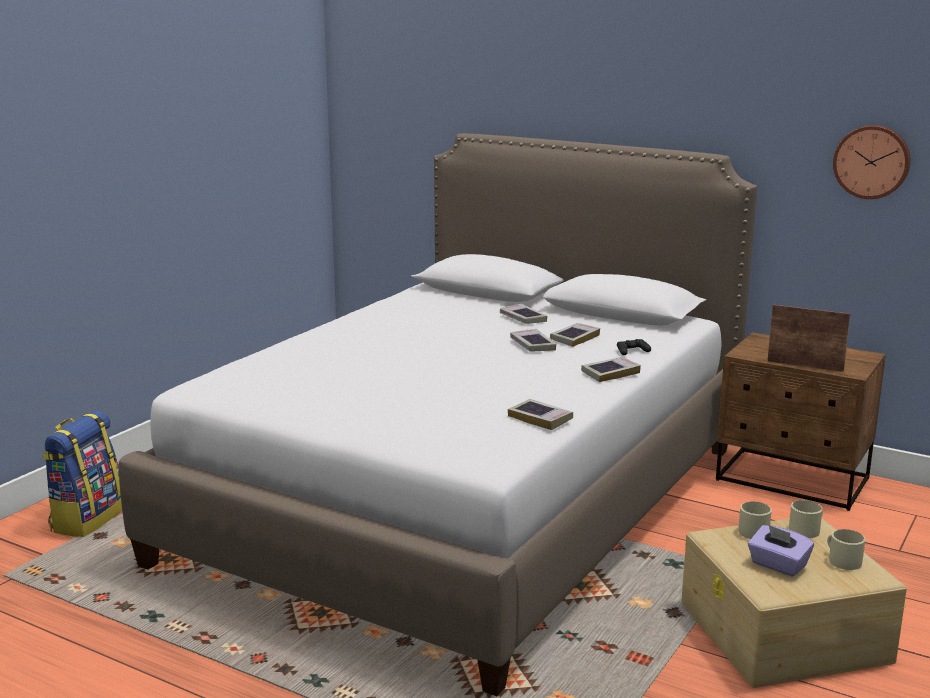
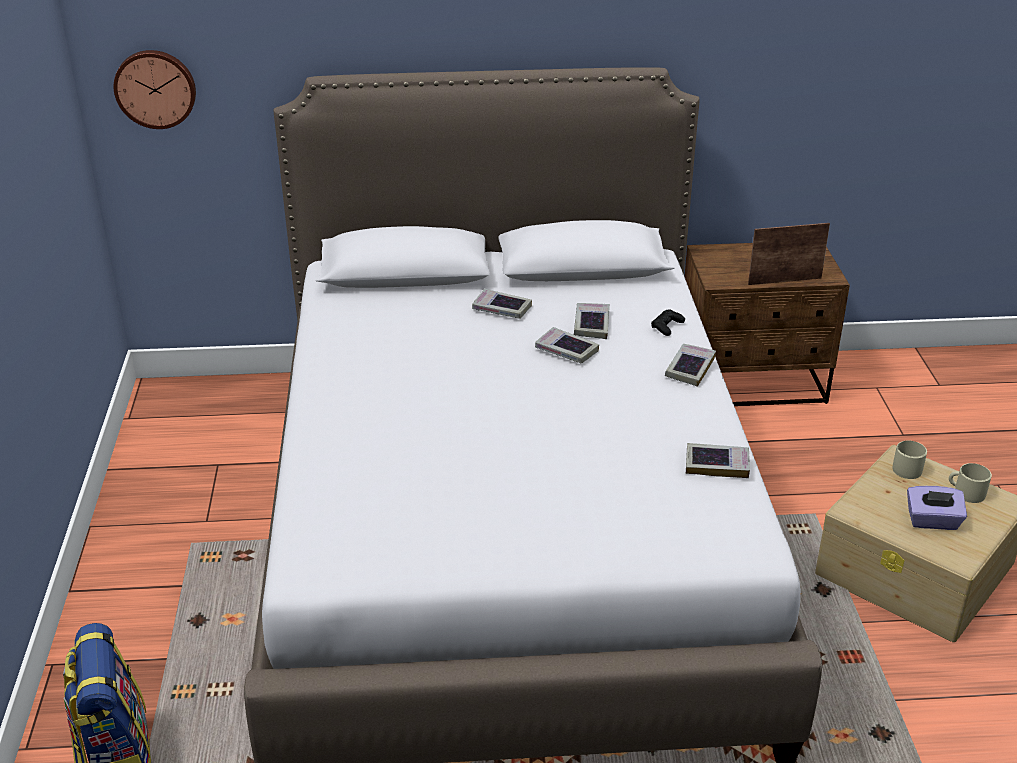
camera: 35 degrees left, 15 degrees up
(754, 530) = (874, 487): beige mug -> none
(872, 161) = (810, 53): wall clock -> wall clock (155, 88)

